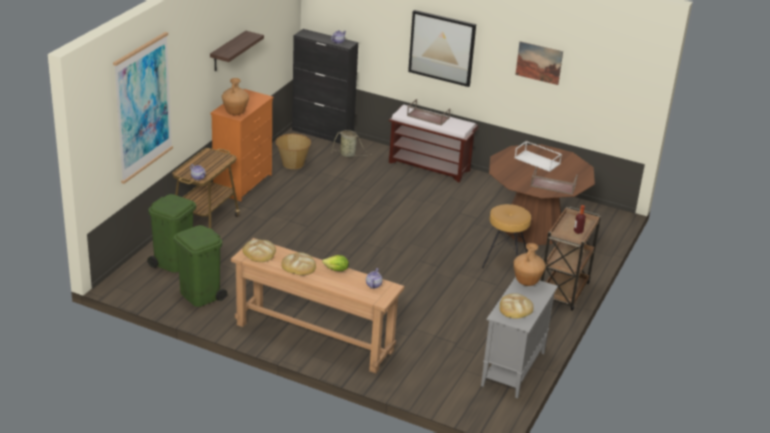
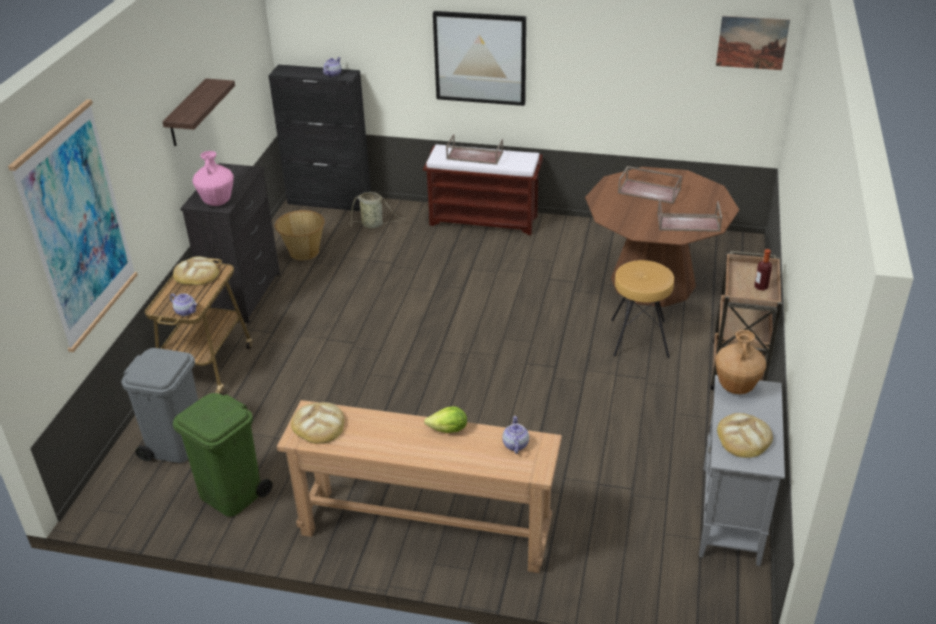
camera: 10 degrees left, 5 degrees up
(174, 262) = (176, 444): green trash can -> grey trash can
(235, 113) = (217, 202): brown vase -> pink vase
(243, 183) = (245, 295): orange dresser -> black dresser
(299, 266) = (388, 436): bread -> bread (196, 274)
(538, 161) = (650, 191): white tray -> brown tray
(539, 63) = (621, 56): picture -> picture (752, 42)

